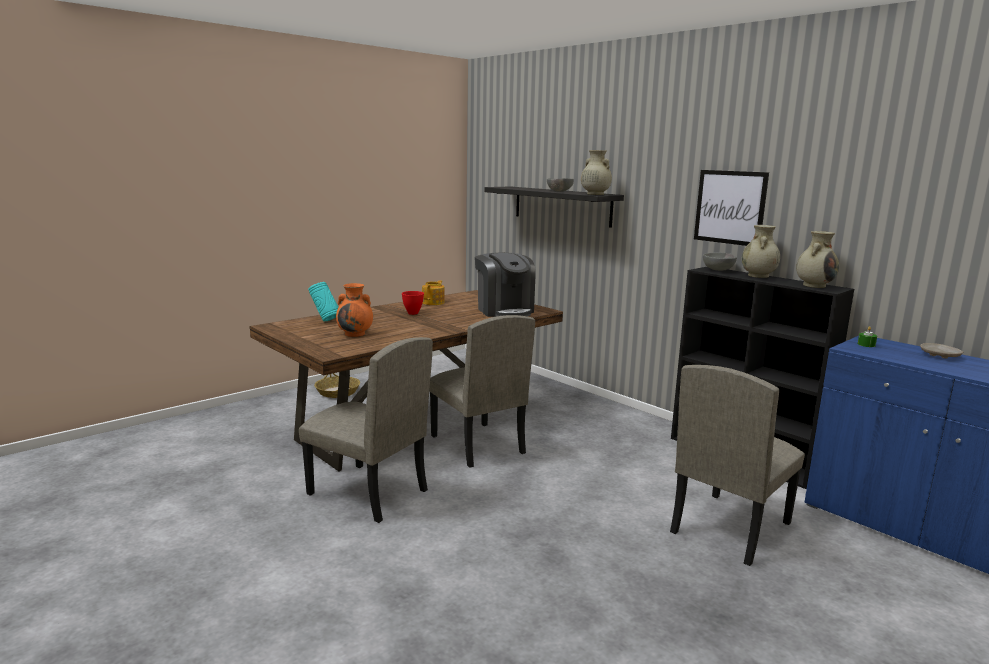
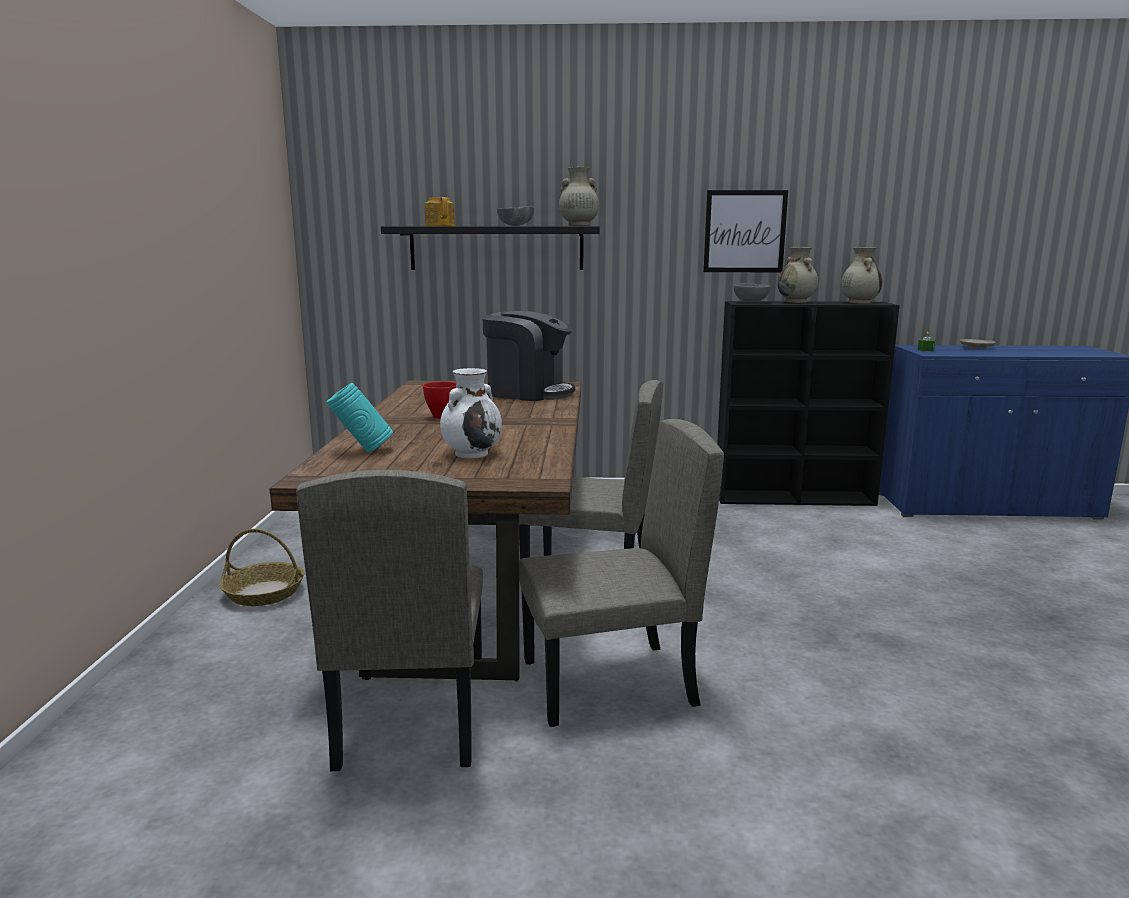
camera: 45 degrees left, 0 degrees up
(355, 334) = (472, 453): orange vase -> white vase
(433, 302) = (417, 401): teapot -> teapot (440, 226)
(729, 527) = (910, 554): beige chair -> beige chair (411, 717)

